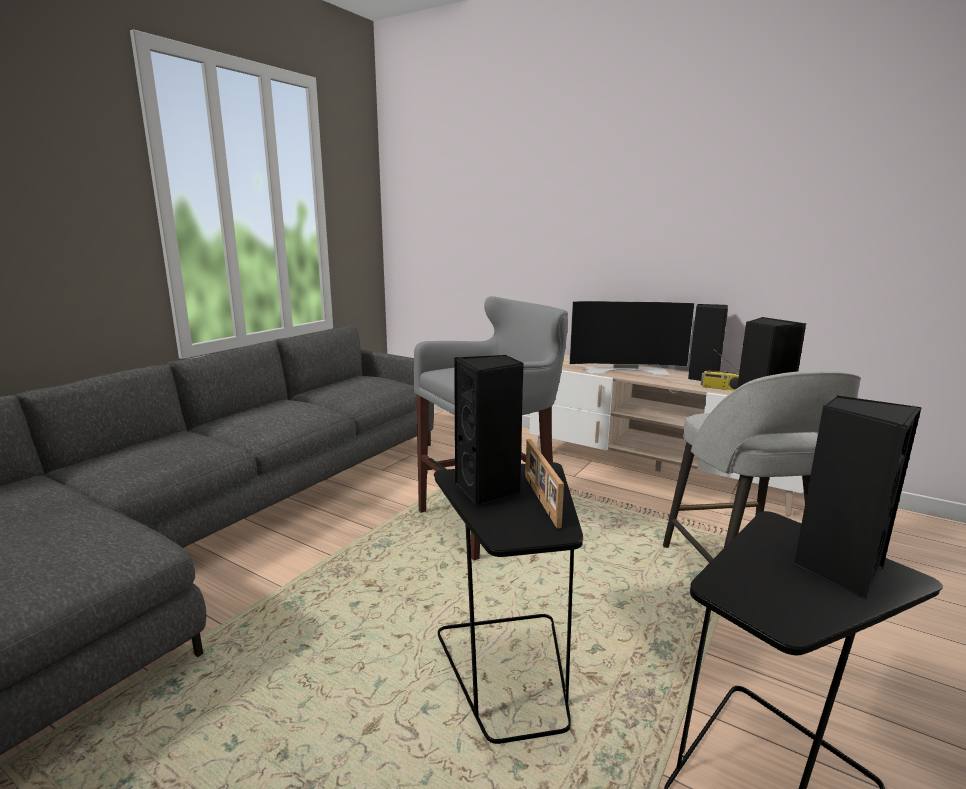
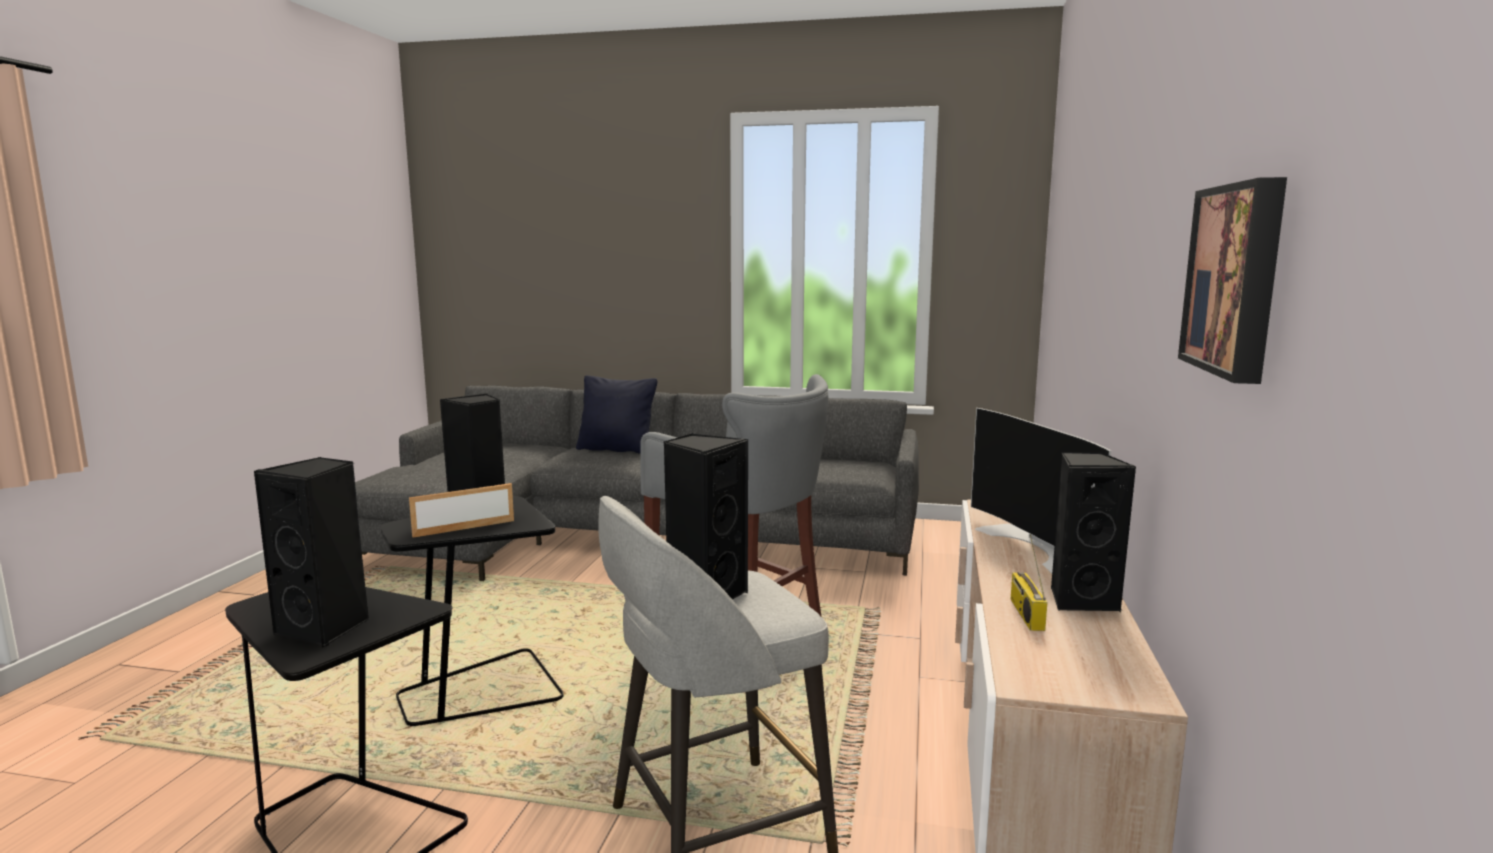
camera: 70 degrees right, 5 degrees down
(143, 446) = (617, 450): none -> black pillow
(843, 210) = (1238, 279): none -> picture

